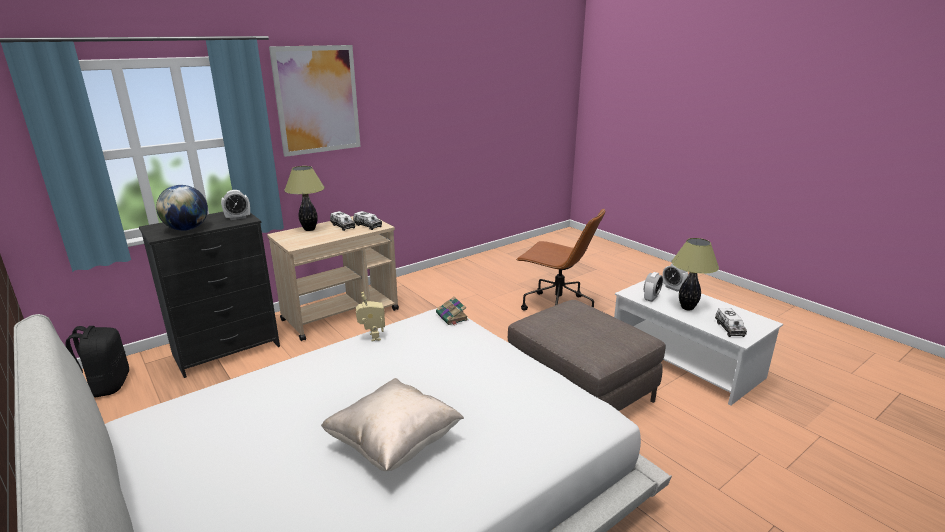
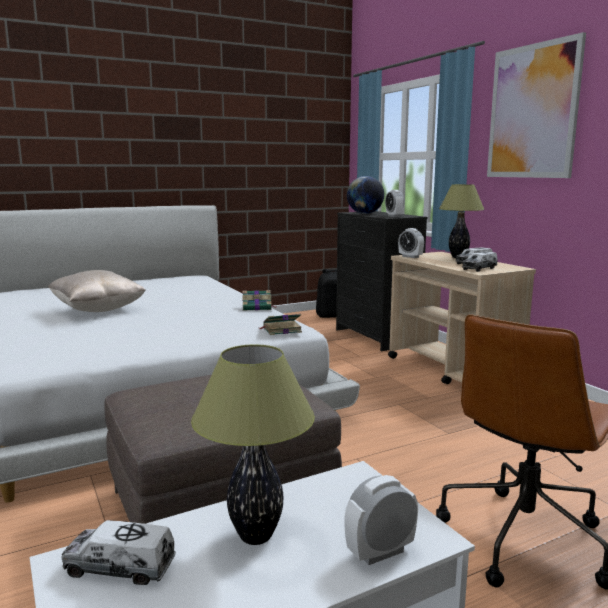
camera: 100 degrees right, 10 degrees down
(372, 337) = (257, 307): toy robot -> book
(651, 298) = (325, 498): alarm clock -> alarm clock (410, 257)

